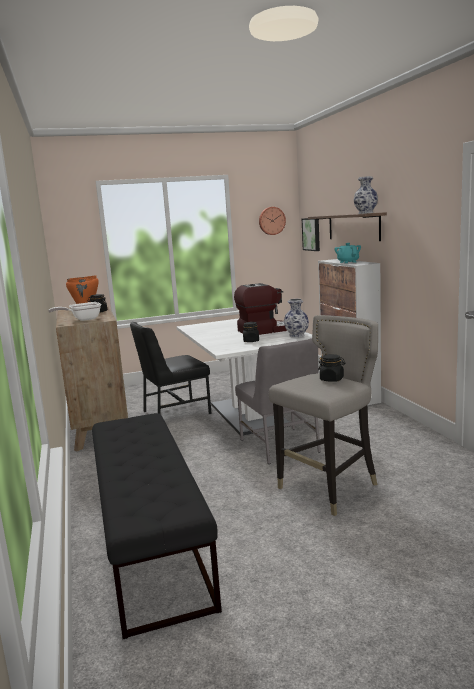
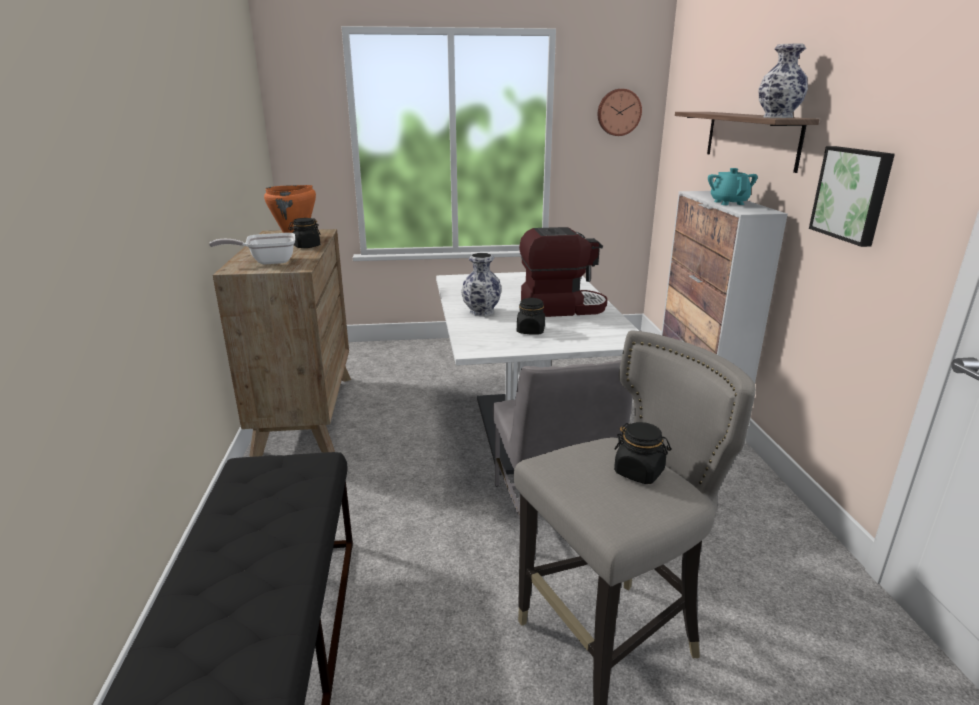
camera: 10 degrees right, 10 degrees up
(175, 412) = (420, 405): black chair -> none
(297, 335) = (611, 330): vase -> vase (481, 312)
(312, 234) = (680, 141): picture -> picture (852, 194)

